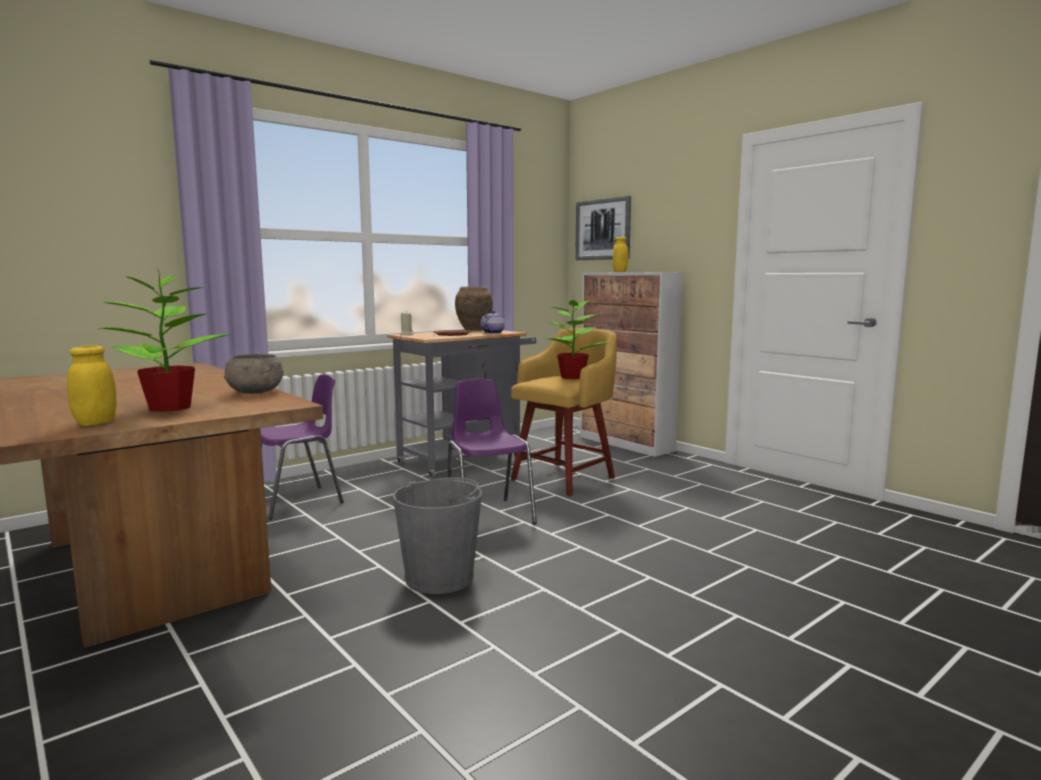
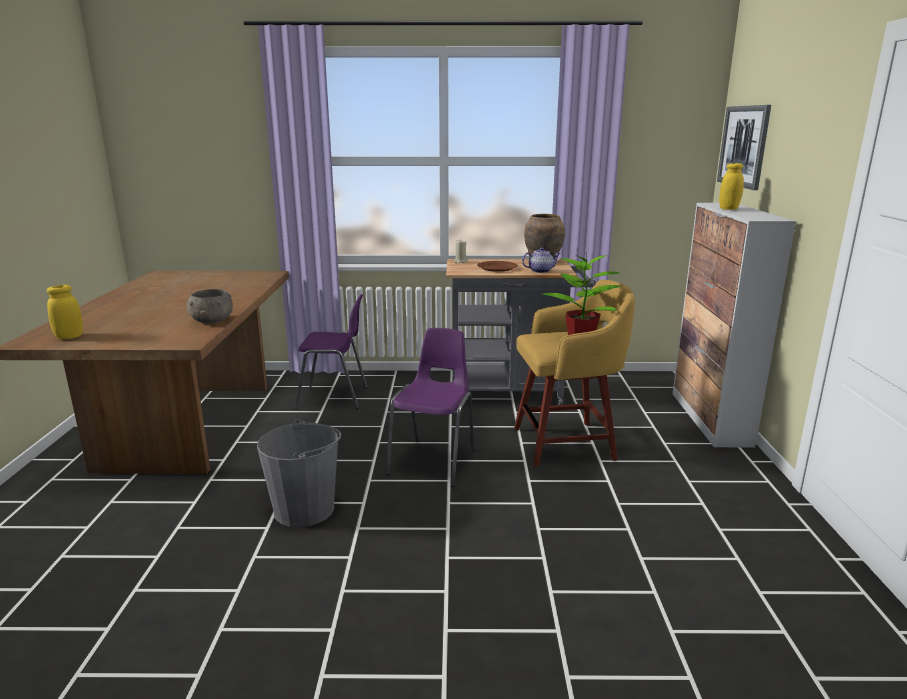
camera: 40 degrees right, 10 degrees up
(168, 408) = (131, 329): potted plant -> none

